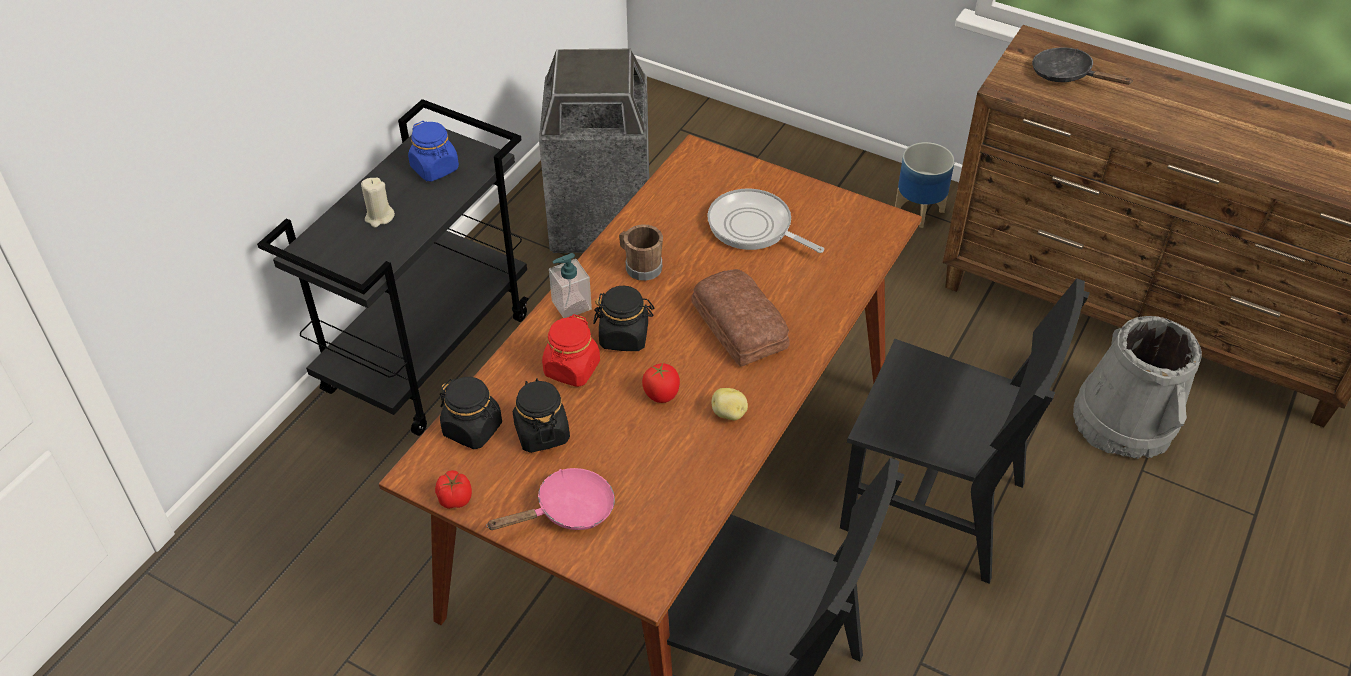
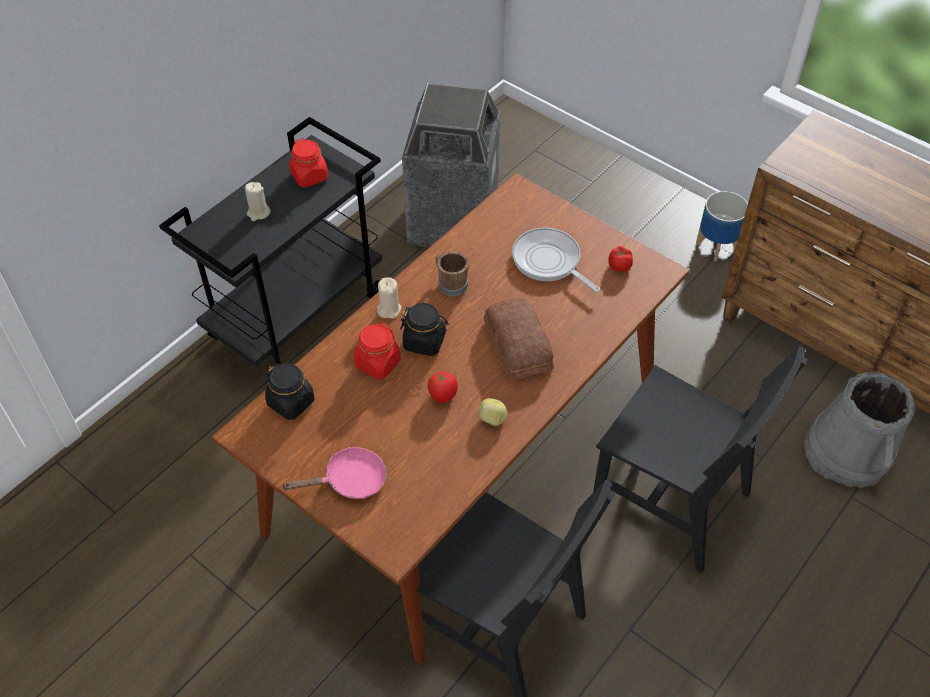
camera: 10 degrees right, 5 degrees up
(435, 168) = (310, 176): blue jar -> red jar
(455, 498) = (266, 457): tomato -> tomato (619, 265)
(541, 433) = (343, 413): black jar -> none
(571, 305) = (389, 309): soap dispenser -> beige candle
(1067, 75) = (839, 161): black frying pan -> none

